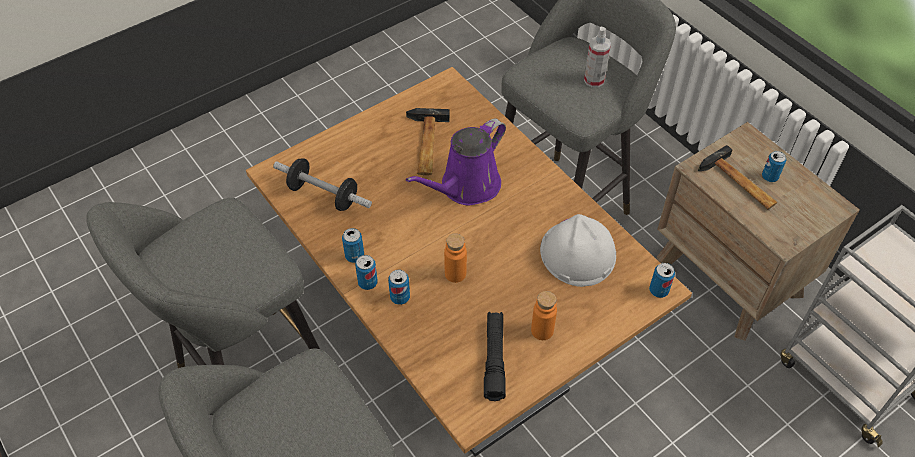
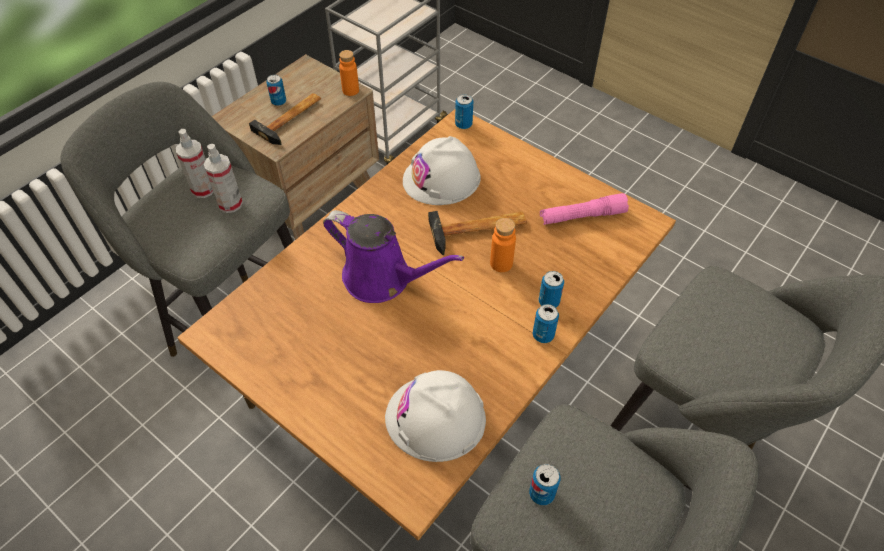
camera: 105 degrees left, 0 degrees up
(323, 195) = (435, 418): dumbbell -> white hard hat
(354, 256) = (513, 357): can -> can (541, 493)
(425, 145) = (327, 332): hammer -> hammer (479, 230)
(494, 359) = (582, 216): black flashlight -> pink flashlight
(542, 330) = (537, 190): orange bottle -> orange bottle (350, 90)
(572, 95) = (230, 204): none -> spray bottle

